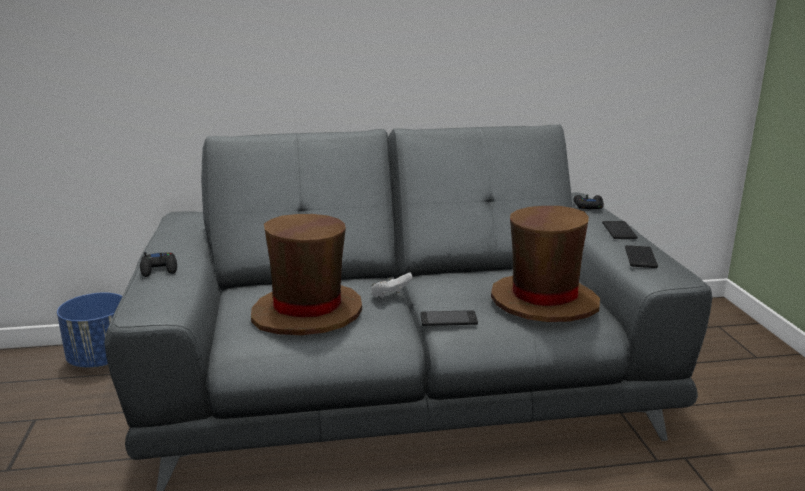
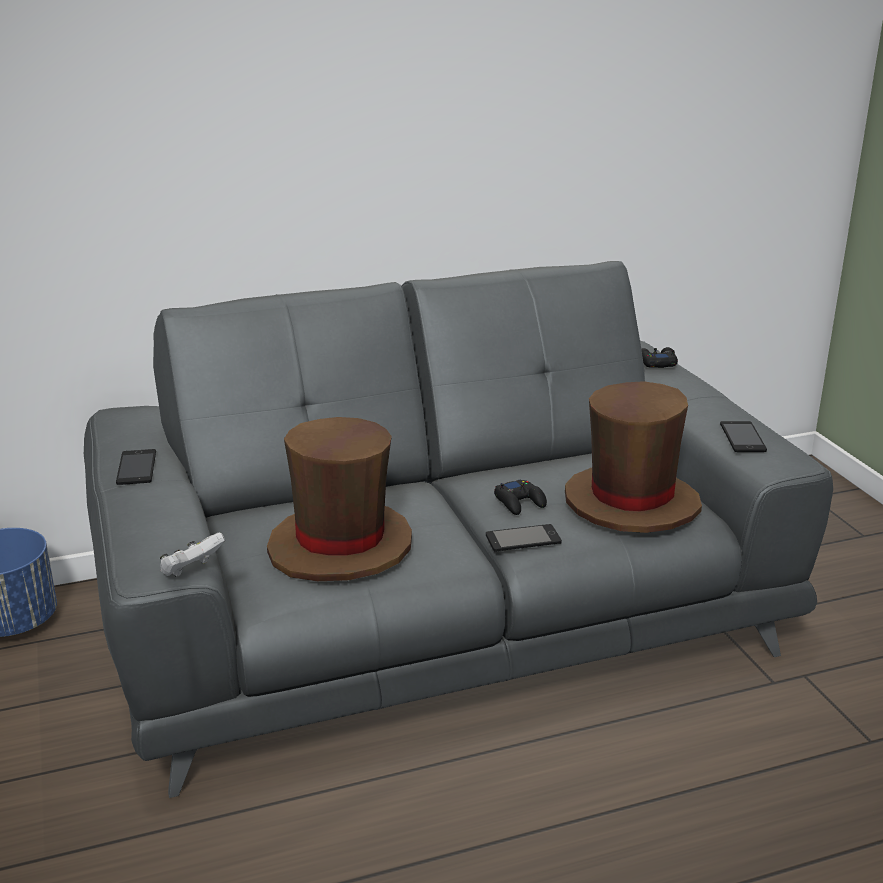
camera: 10 degrees left, 5 degrees up
(159, 269) = (137, 506): black game controller -> black game controller (520, 502)
(390, 296) = (437, 511): white game controller -> white game controller (191, 570)
(619, 230) = (705, 399): phone -> phone (136, 468)

